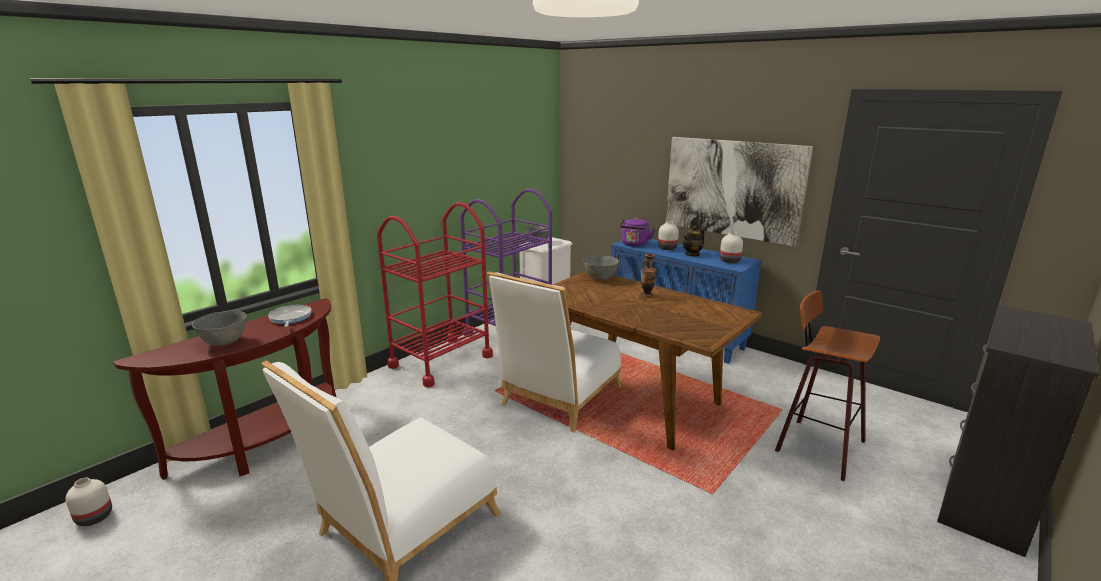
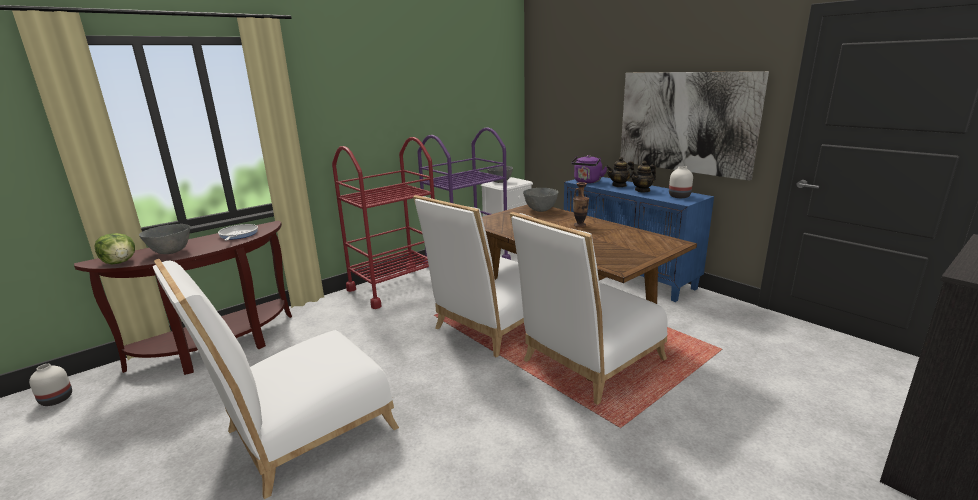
camera: 10 degrees right, 0 degrees up
(171, 358) = (120, 262): none -> lettuce
(664, 432) = (588, 363): none -> white chair
(667, 248) = (619, 185): white vase -> teapot
(816, 446) = (751, 388): stool -> none

